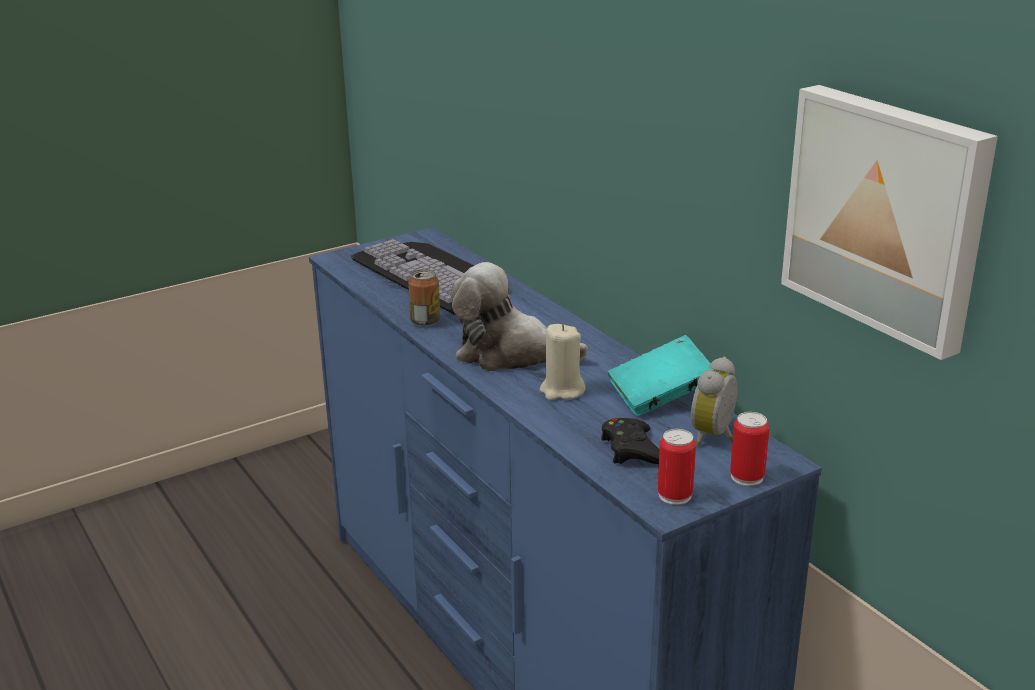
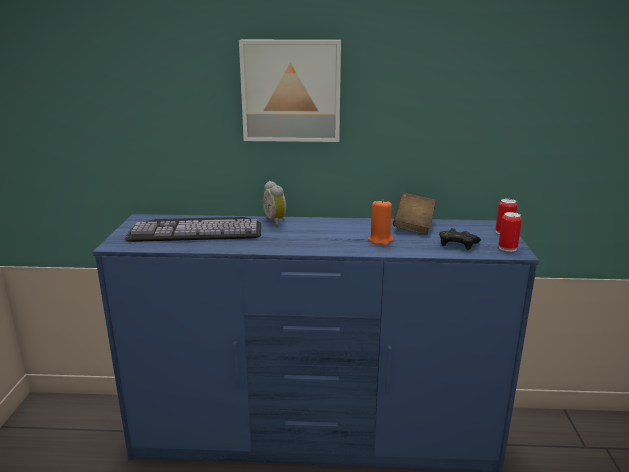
camera: 55 degrees left, 5 degrees down
(425, 321) = (250, 246): can -> none
(509, 354) = (323, 239): plush toy -> none
(562, 390) = (380, 240): beige candle -> orange candle
(660, 397) = (414, 225): turquoise book -> brown book
(716, 436) = (463, 227): alarm clock -> alarm clock (276, 221)
(887, 215) = (535, 86): picture -> picture (291, 90)

